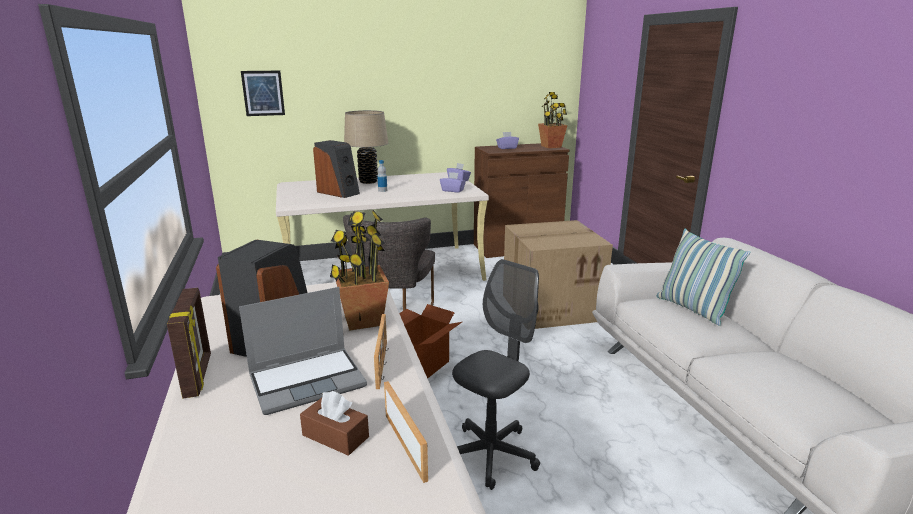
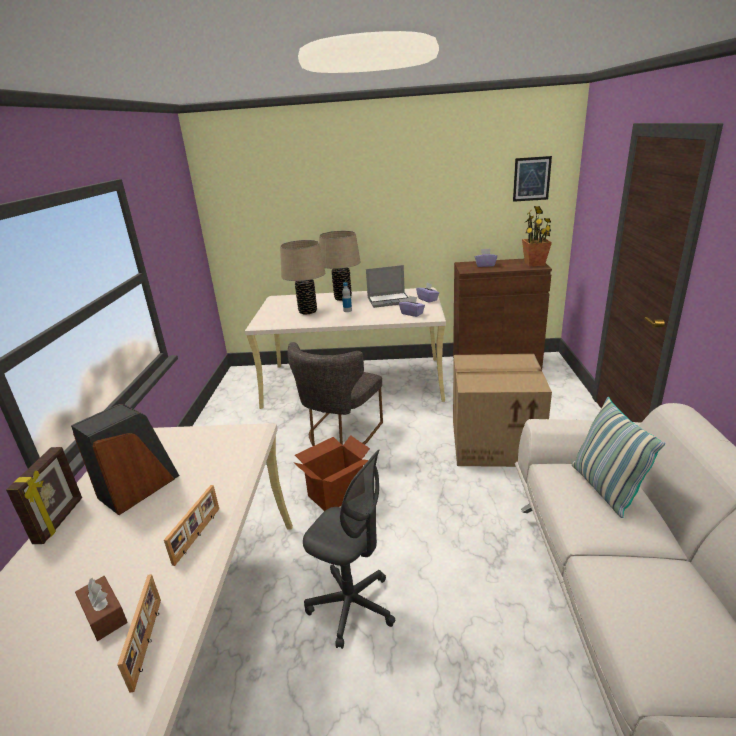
camera: 20 degrees right, 5 degrees up
(263, 93) = (253, 216): picture -> picture (531, 179)
(308, 380) = (129, 543): laptop -> laptop (389, 300)
(338, 192) = (308, 311): speaker -> beige table lamp
(362, 320) = (218, 477): potted plant -> none
(491, 455) = (352, 606): grey office chair -> grey office chair turned 60 degrees clockwise

